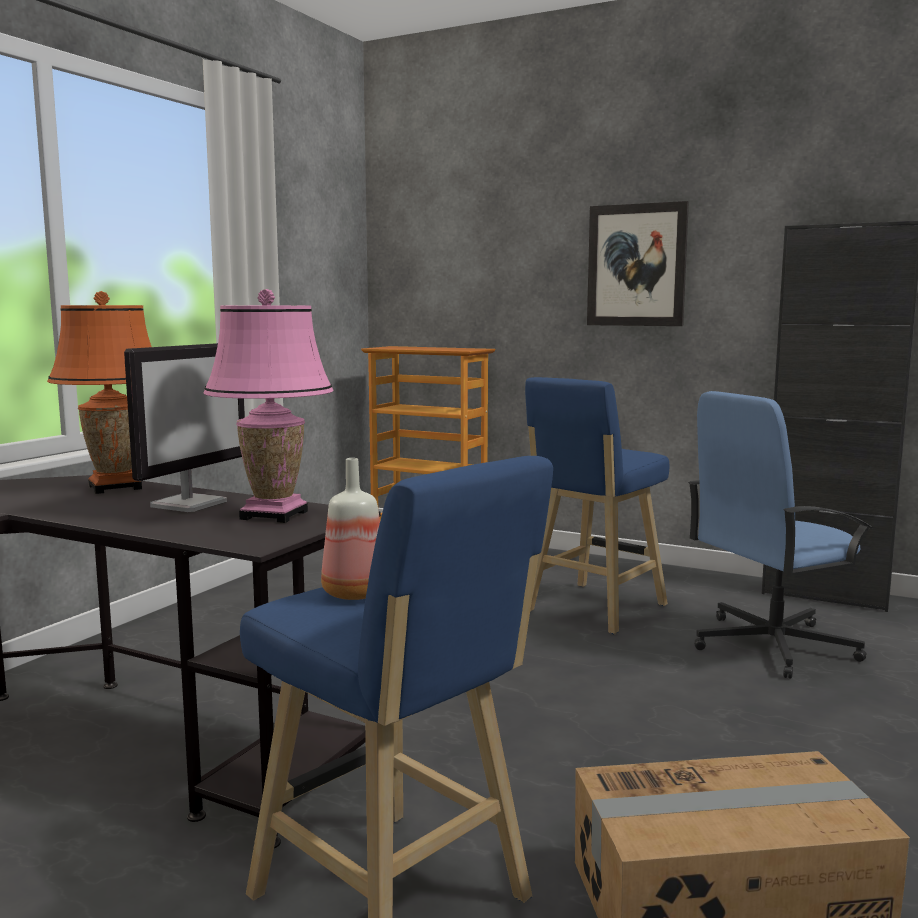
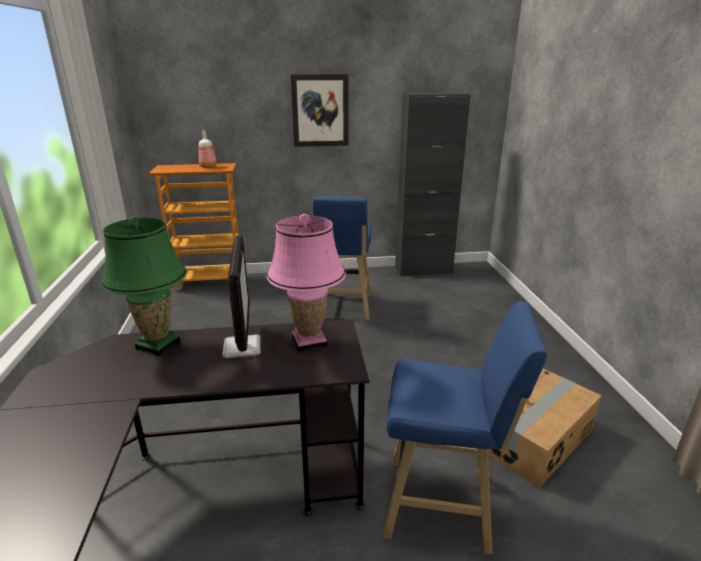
camera: 35 degrees left, 15 degrees up
(114, 487) = (158, 345): orange table lamp -> green table lamp
(357, 593) = (427, 383): bottle -> bottle (209, 167)
(770, 645) = (432, 306): blue office chair -> none

